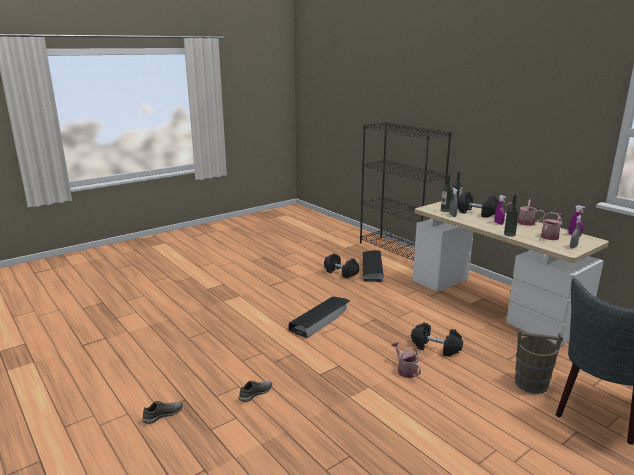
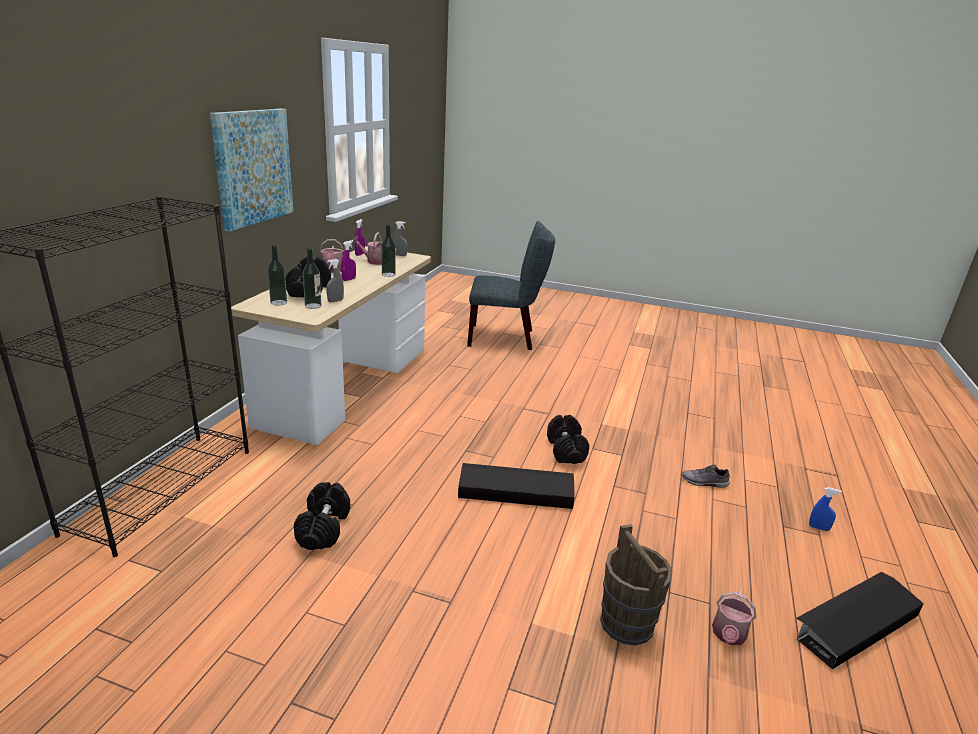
camera: 125 degrees left, 5 degrees up
(163, 415) = (818, 528): grey shoe -> blue spray bottle
(372, 269) = (285, 496): black storage box -> black storage box (854, 625)
(405, 370) = (551, 411): watering can -> watering can (728, 635)
(435, 348) = (491, 403): black dumbbell -> black dumbbell (566, 450)
(520, 136) = (253, 167): none -> picture
(530, 383) = (499, 359): brown bucket -> brown bucket (627, 624)

